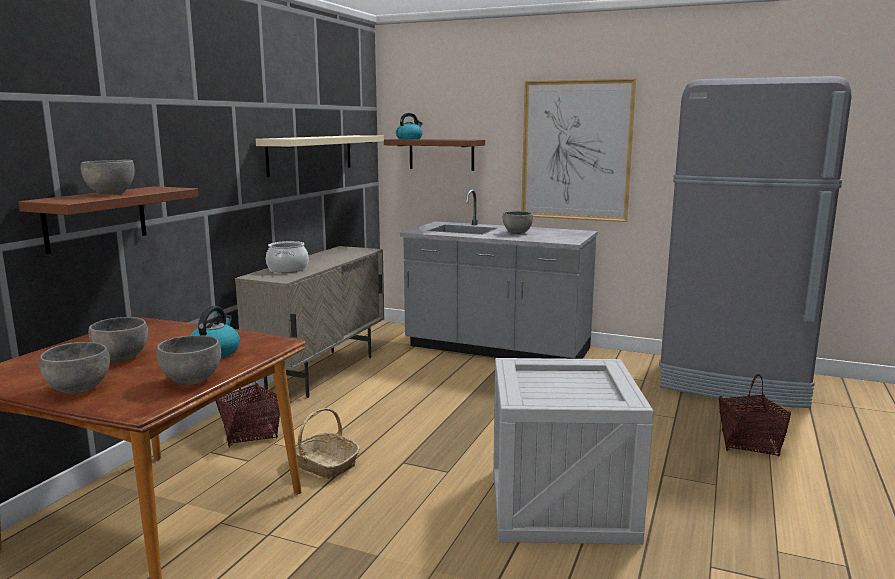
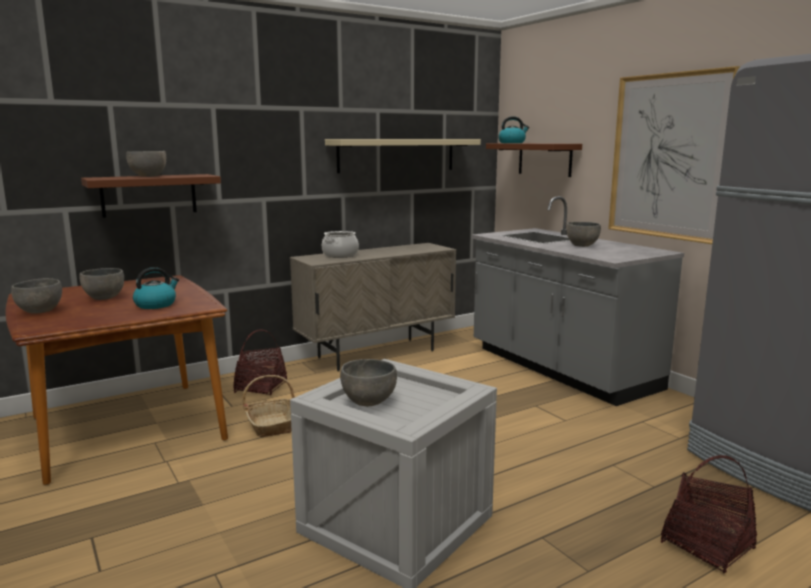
camera: 35 degrees right, 0 degrees up
(191, 381) = (97, 320): grey bowl -> grey bowl (368, 402)

